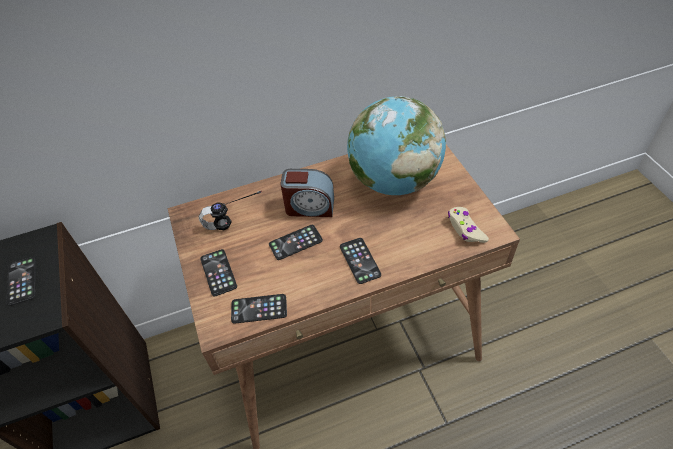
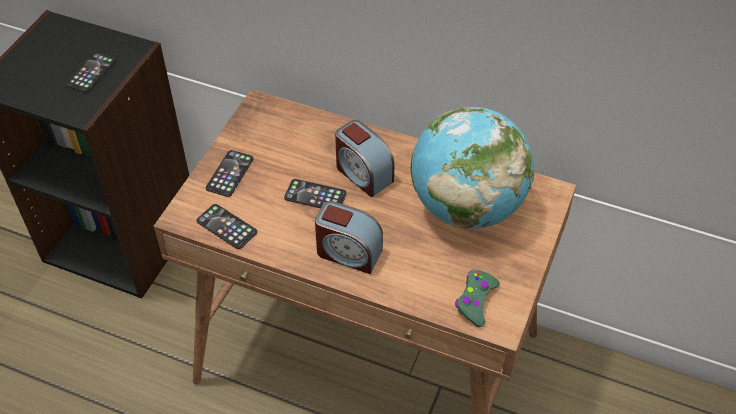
camera: 40 degrees right, 0 degrees up
(235, 228) = (283, 146): headphones -> none
(360, 260) = (348, 253): phone -> alarm clock
(465, 229) = (475, 301): beige game controller -> green game controller

